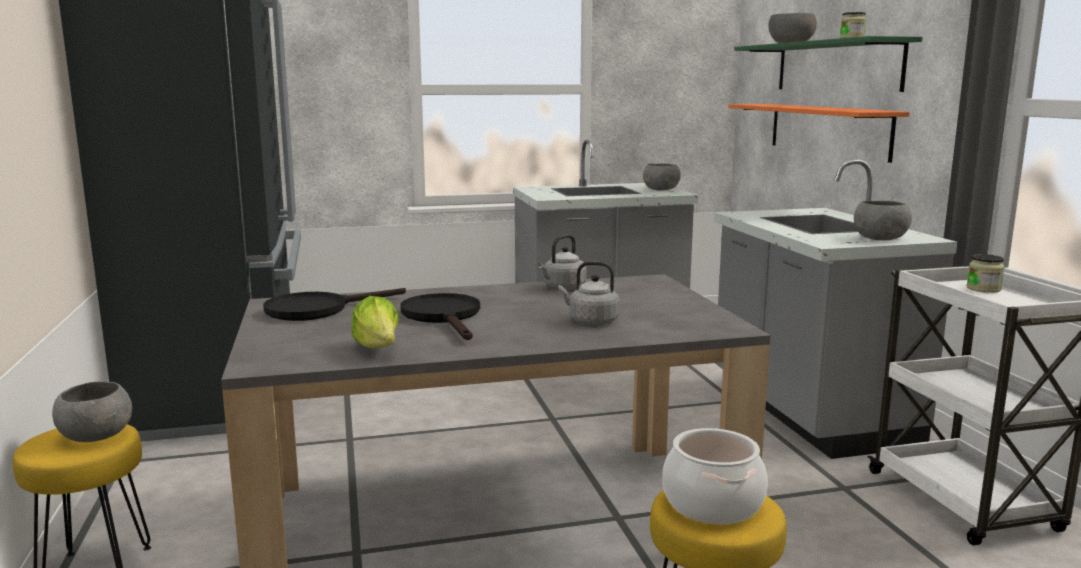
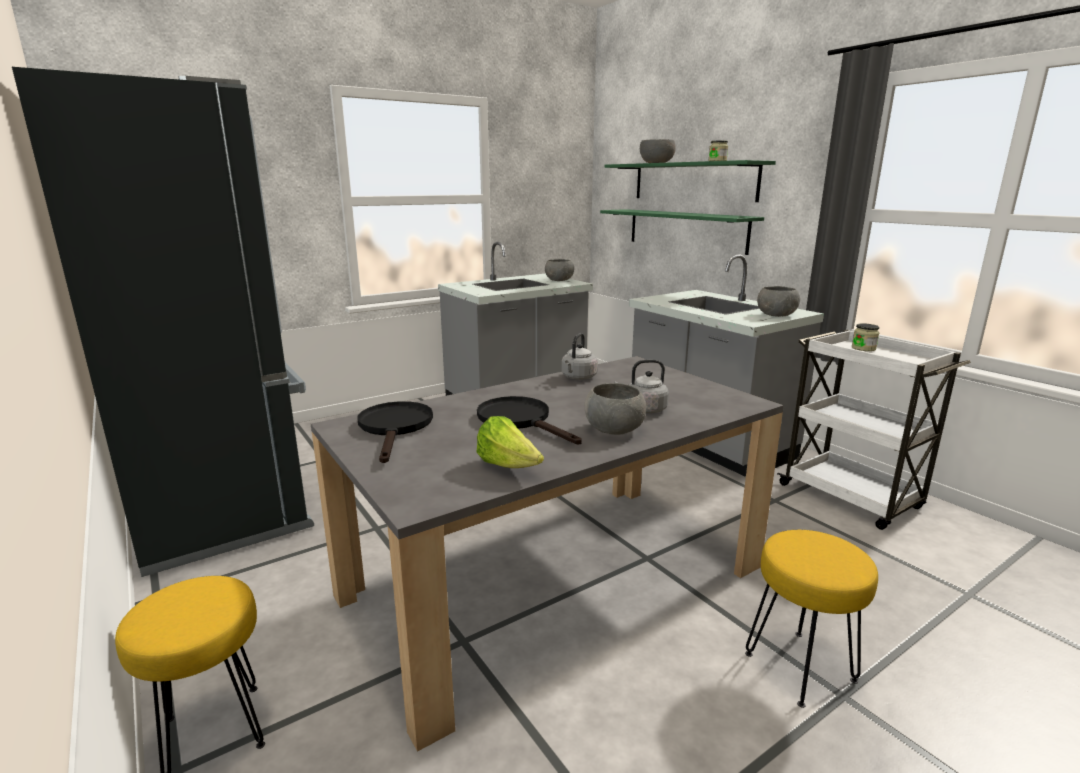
camera: 20 degrees left, 5 degrees up
(96, 436) = (206, 599): grey bowl -> grey bowl (614, 429)
(318, 310) = (395, 428): black frying pan -> black frying pan turned 135 degrees clockwise
(712, 503) = (814, 553): cooking pot -> none
(827, 130) = (685, 230): orange shelf -> green shelf

